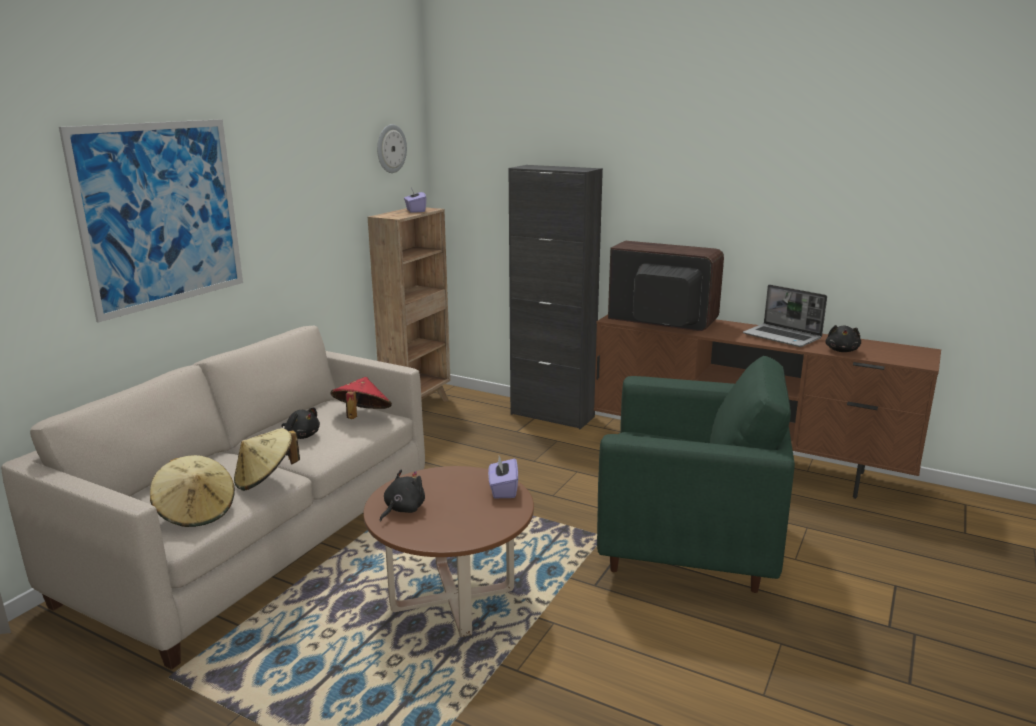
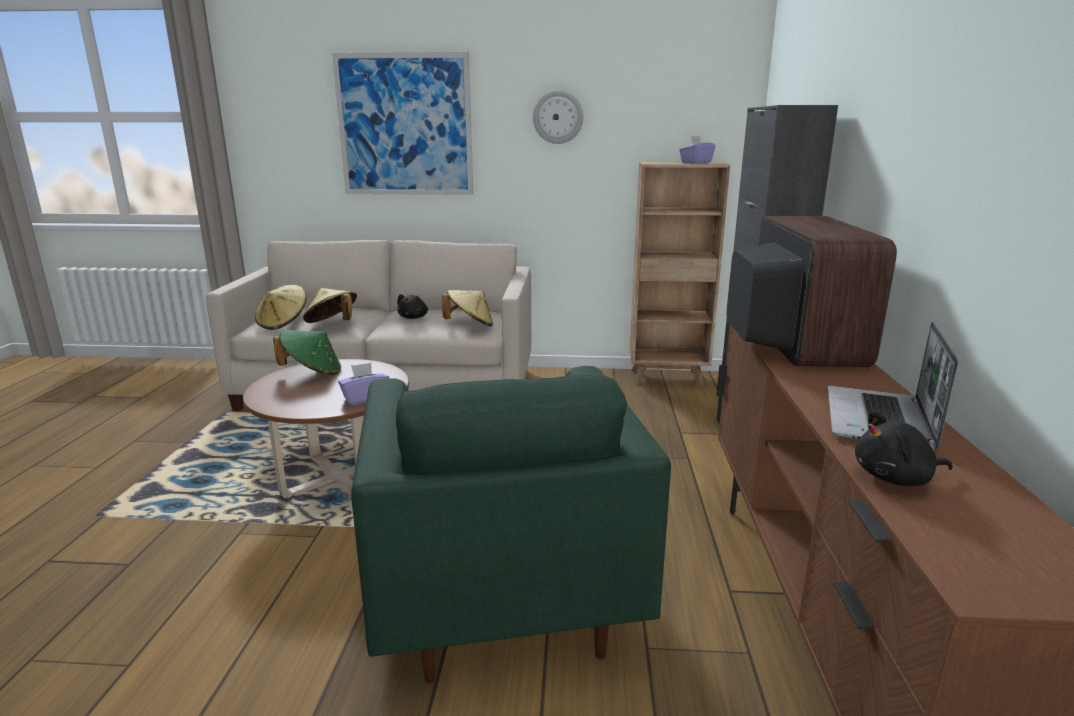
camera: 65 degrees right, 0 degrees up
(362, 417) = (470, 325): red hat -> beige hat
(390, 148) = (695, 93): wall clock -> wall clock (558, 117)
(402, 509) = (312, 372): black plush toy -> green hat

